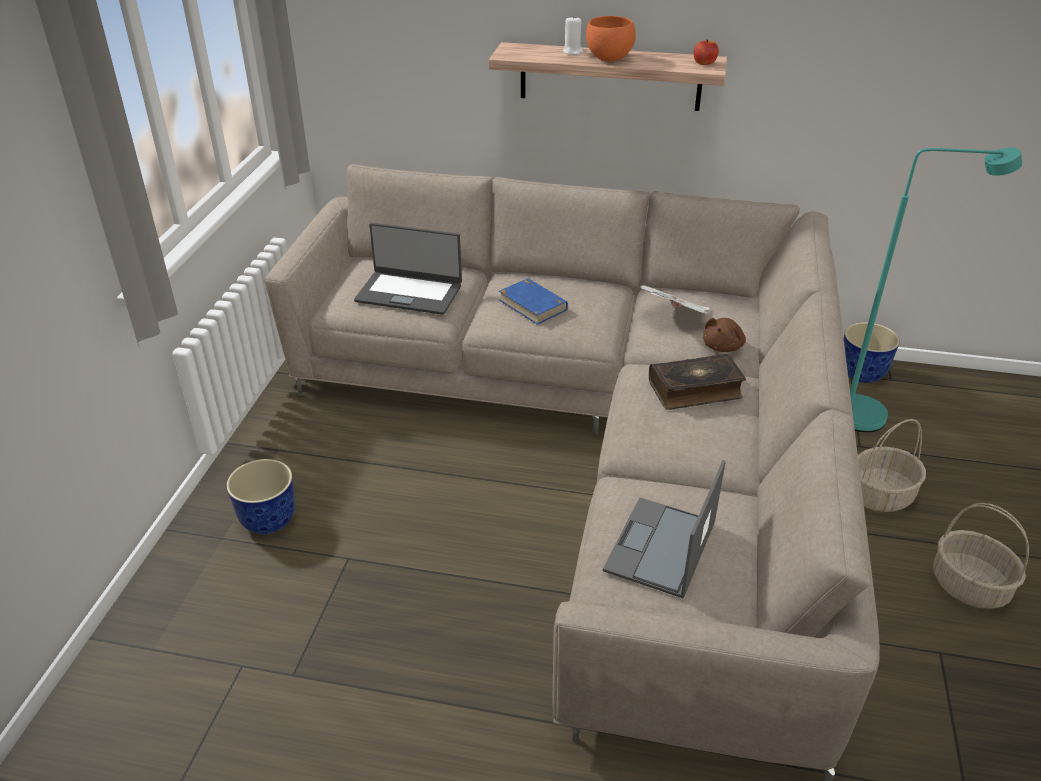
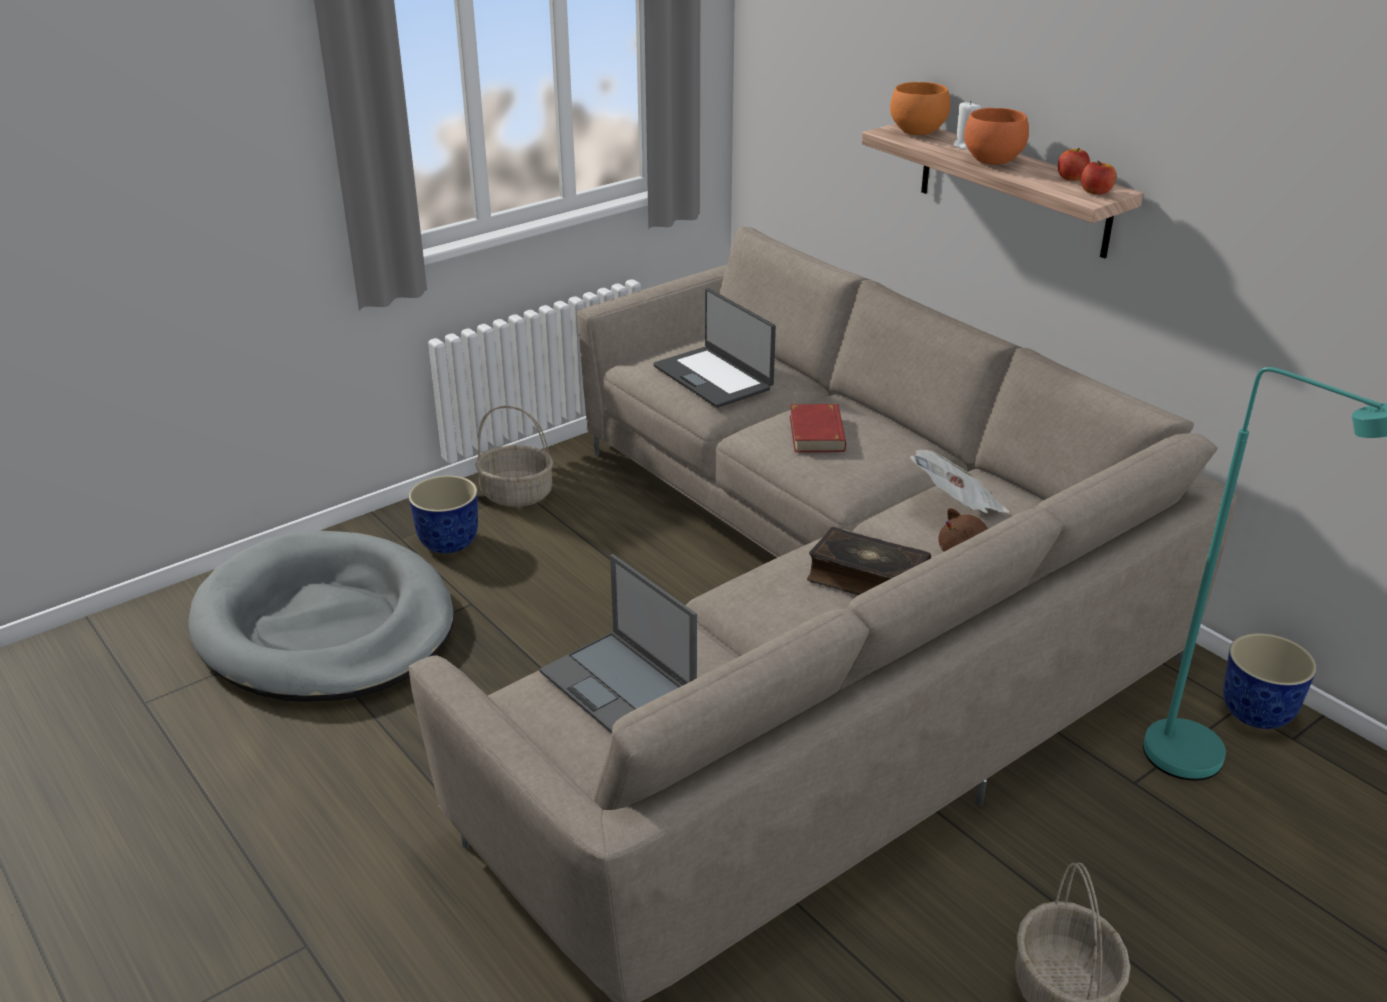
camera: 40 degrees right, 5 degrees down
(249, 645) = (326, 626): none -> grey dog bed
(524, 50) = (916, 132): none -> orange bowl
(533, 305) = (817, 433): blue book -> red book
(660, 548) = (619, 684): laptop -> laptop turned 105 degrees counterclockwise
(674, 58) = (1071, 178): none -> apple
(880, 496) = (1083, 843): basket -> basket (516, 495)

